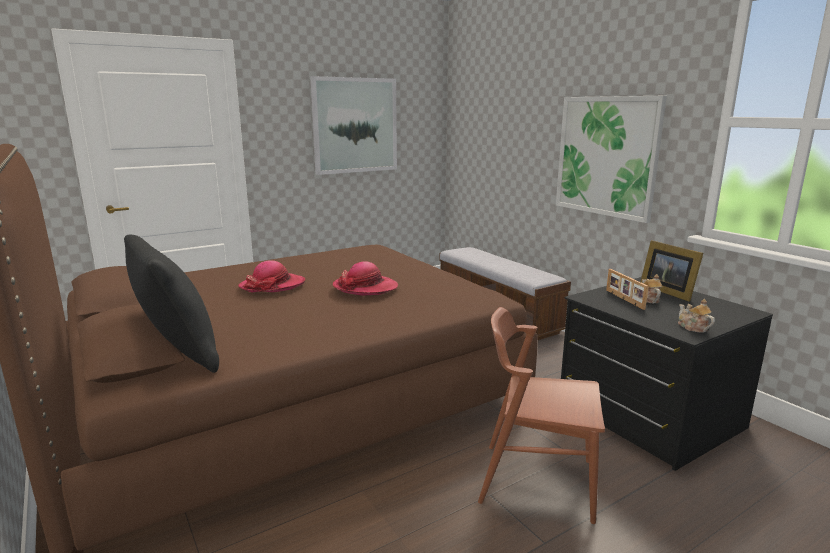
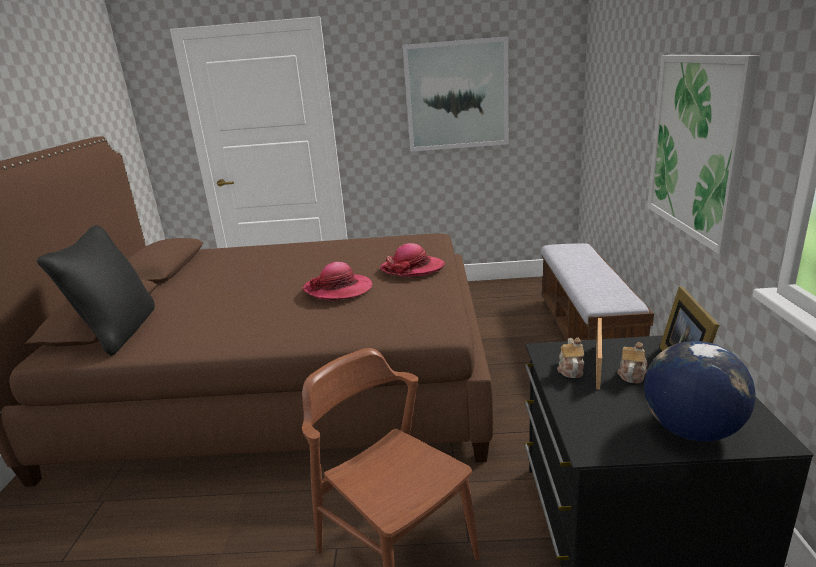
camera: 35 degrees right, 5 degrees up
(272, 285) = (276, 272): hat -> hat (412, 268)
(692, 327) = (619, 438): teapot -> teapot (570, 369)
(715, 316) = (690, 430): none -> globe

